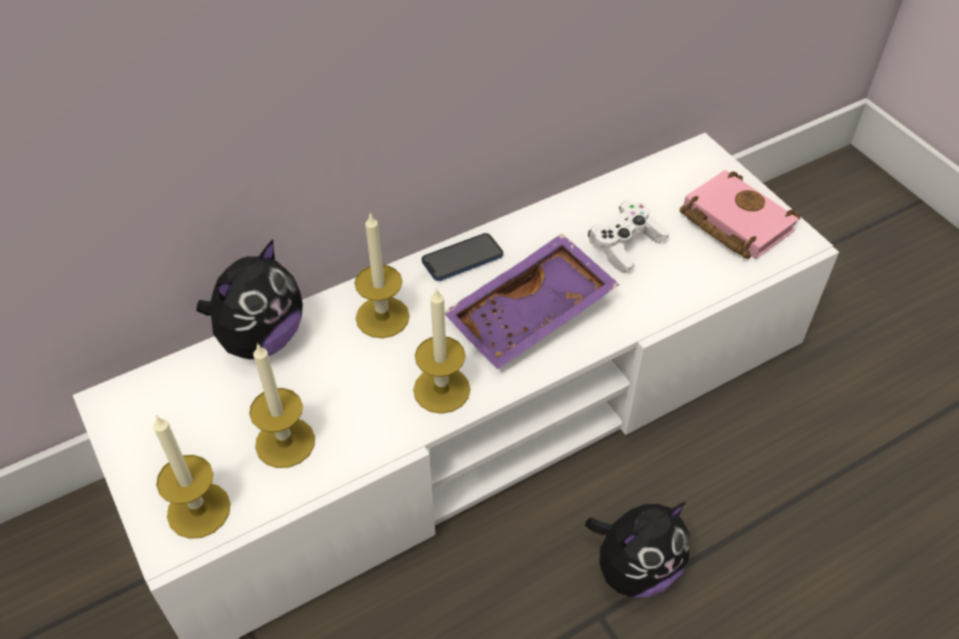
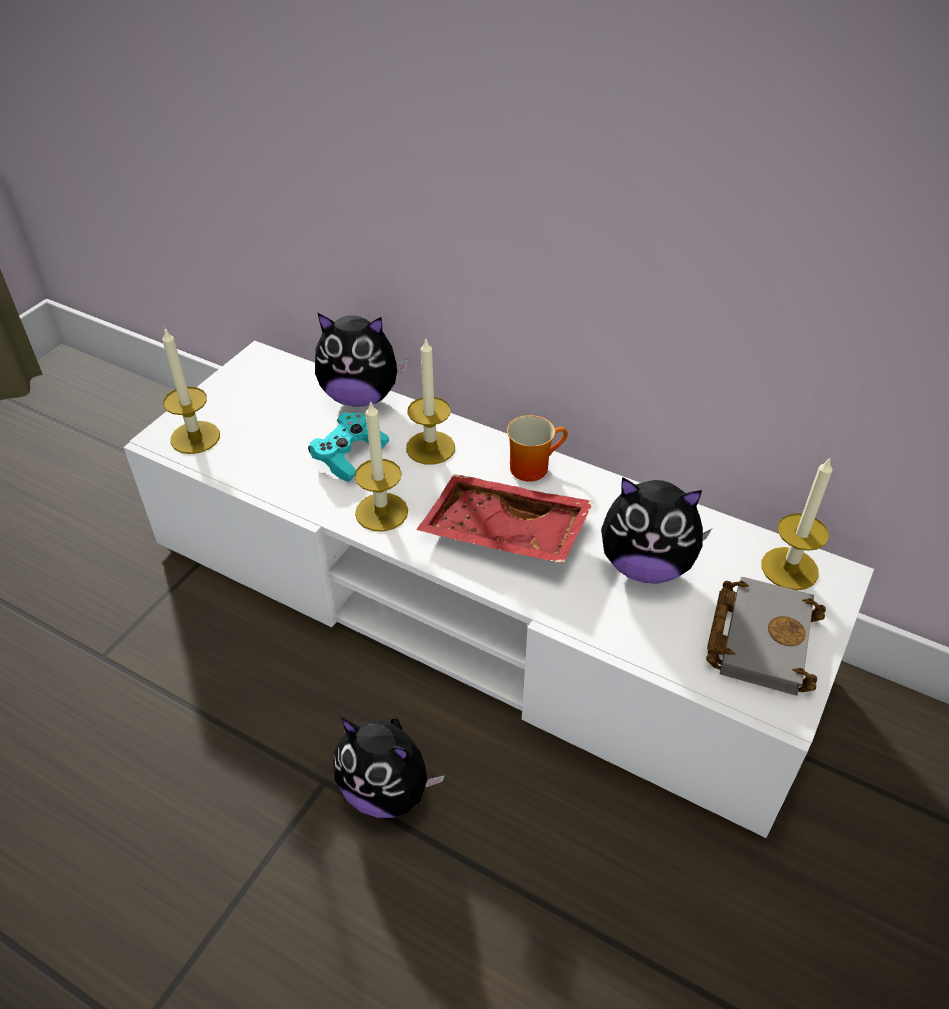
camera: 60 degrees right, 5 degrees down
(285, 442) = (276, 451): candle -> candle (789, 568)
(343, 383) = (349, 456): none -> turquoise game controller
(462, 259) = (531, 465): phone -> mug
(532, 316) = (503, 534): purple tray -> red tray
(625, 245) = (646, 565): white game controller -> plush toy
(732, 221) = (759, 637): pink book -> grey book

